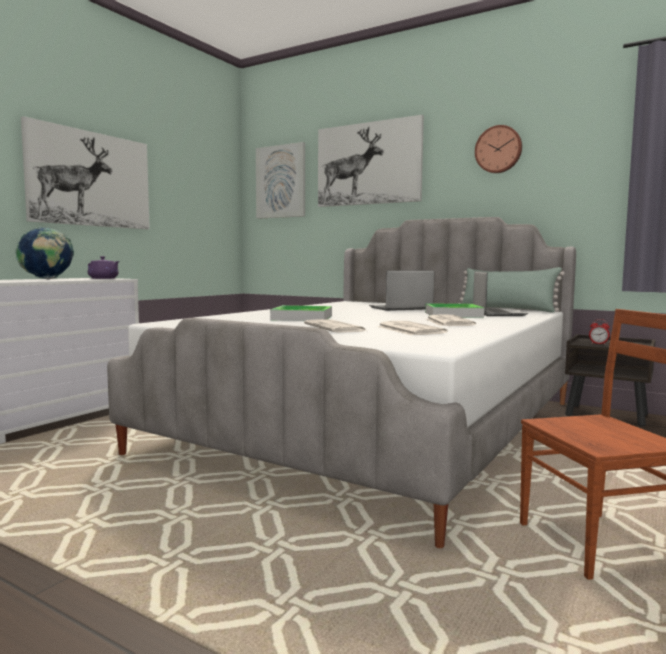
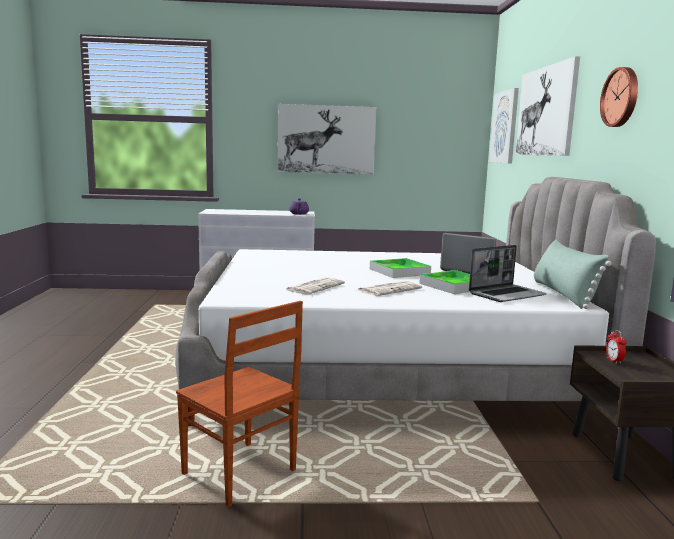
camera: 55 degrees right, 5 degrees up
(47, 279) = (267, 211): globe -> none
(302, 318) = (335, 263): tray -> tray (399, 271)
(335, 328) = (292, 275): newspaper -> none

